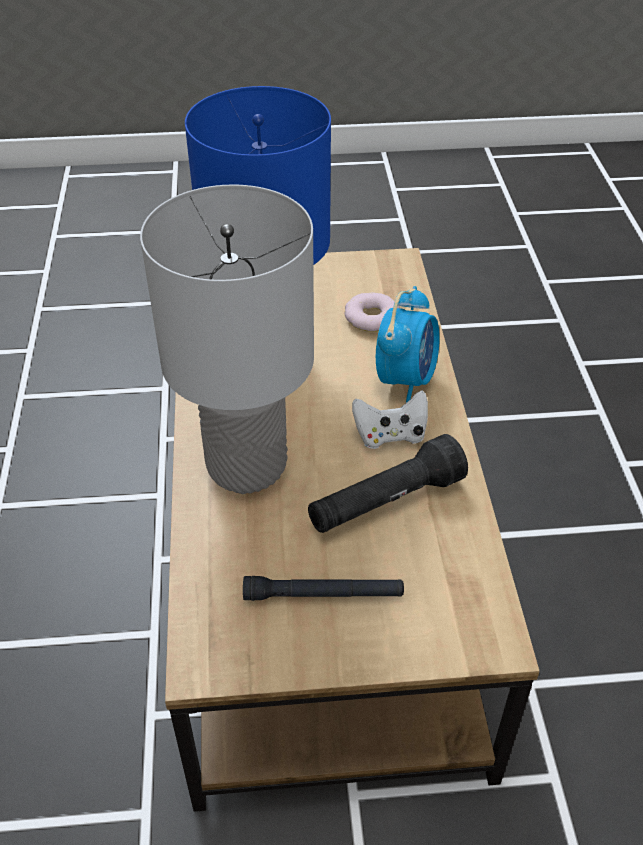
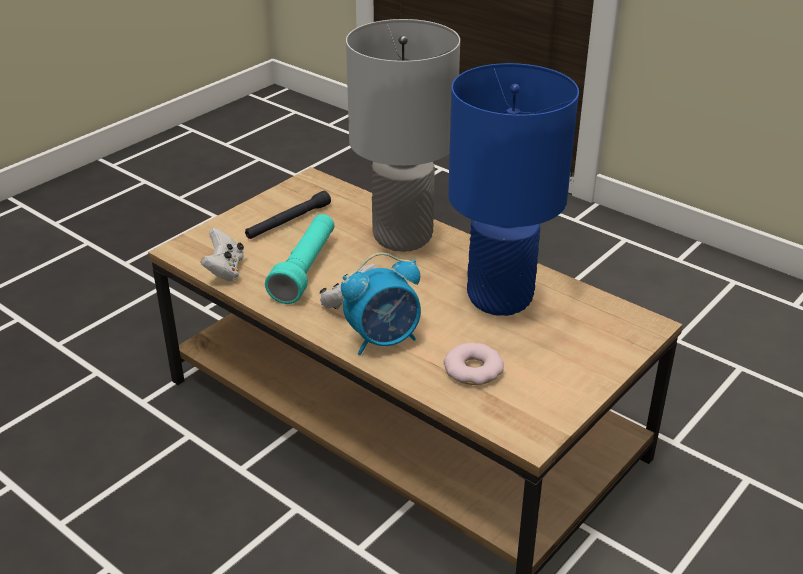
camera: 135 degrees right, 10 degrees down
(385, 502) = (305, 269): black flashlight -> turquoise flashlight
(406, 379) = (384, 340): alarm clock -> alarm clock turned 90 degrees counterclockwise
(470, 562) = (225, 270): none -> white game controller

